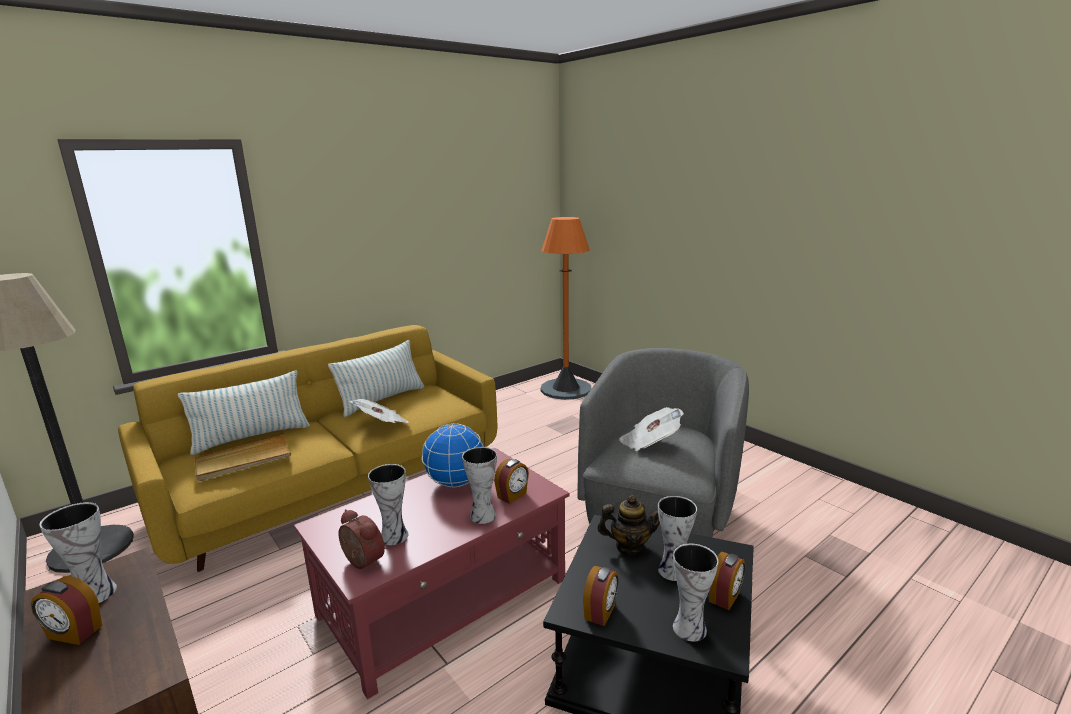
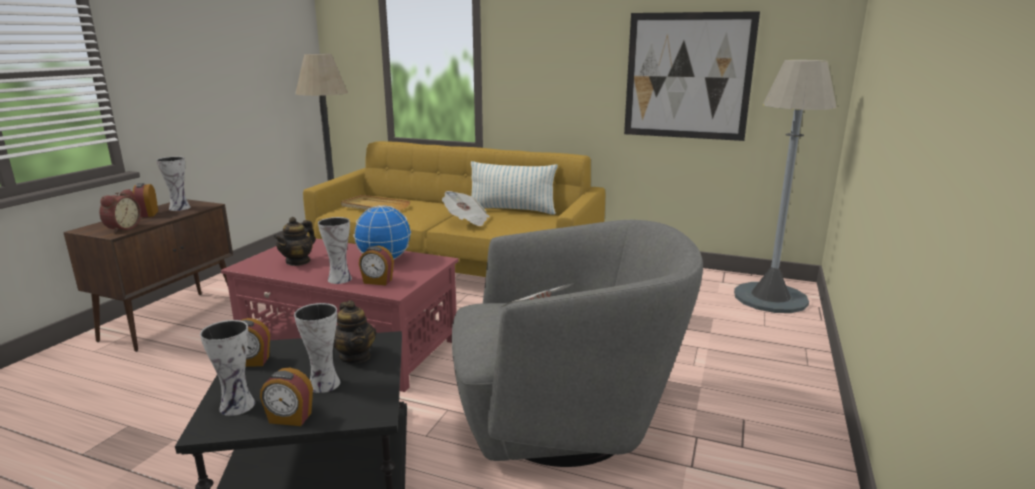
camera: 60 degrees right, 0 degrees up
(252, 437) = (411, 200): pillow -> none
(361, 562) = (261, 262): alarm clock -> alarm clock (122, 228)
(394, 535) = (298, 261): vase -> teapot
(466, 238) = (687, 76): none -> picture
(565, 389) = (770, 298): orange floor lamp -> grey floor lamp

